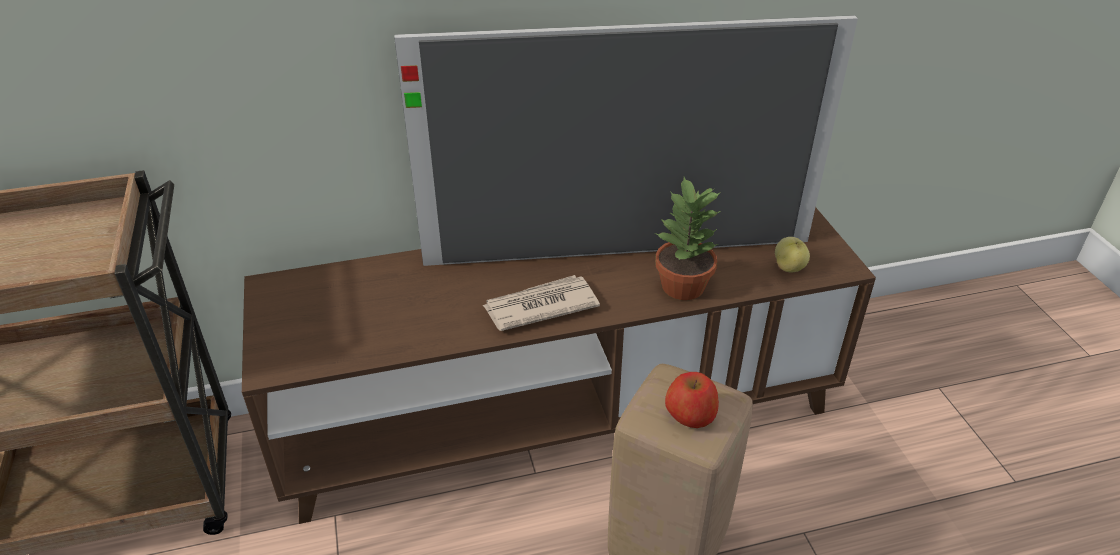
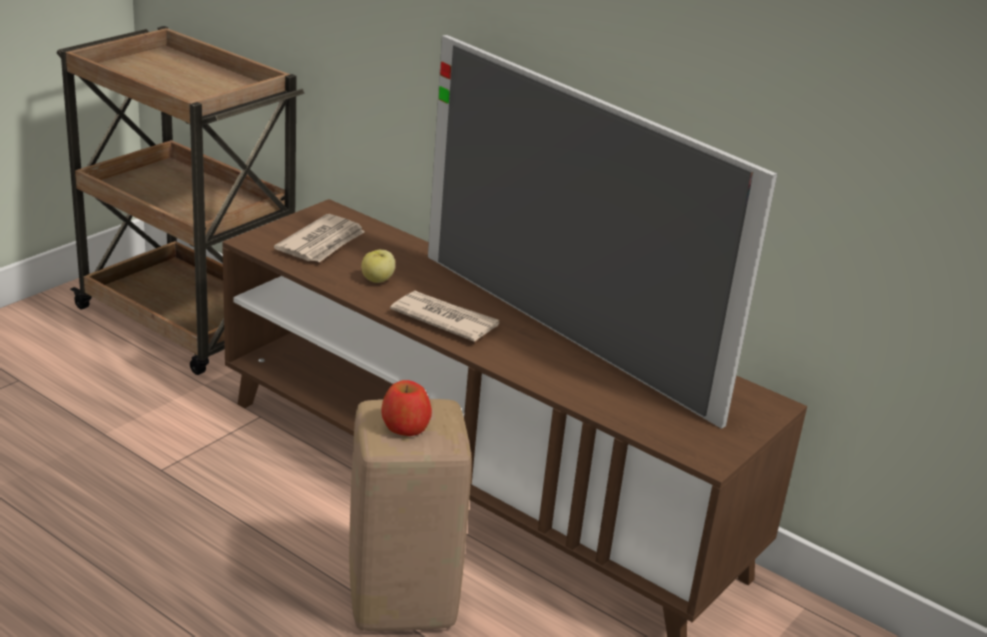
camera: 50 degrees right, 10 degrees down
(327, 320) = (322, 243): none -> newspaper
(683, 287) = (557, 378): potted plant -> none
(789, 267) = (664, 427): apple -> apple (378, 280)

